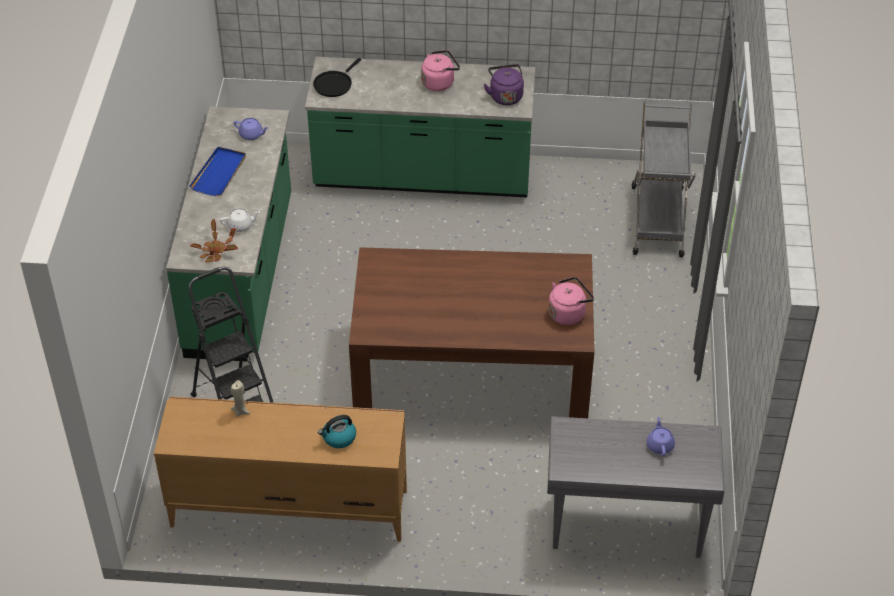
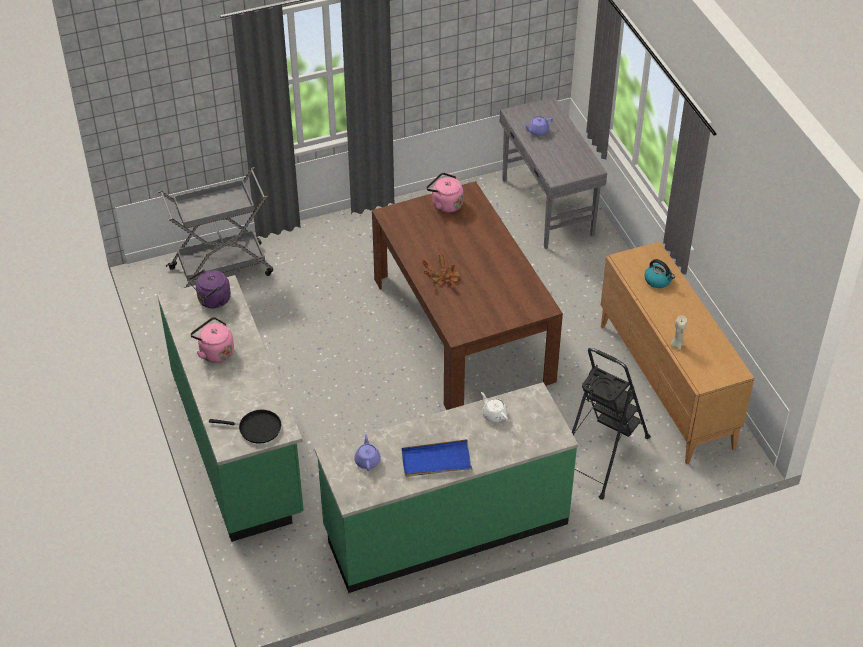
camera: 115 degrees left, 0 degrees up
(215, 251) = (536, 418): potted plant -> potted plant (443, 277)

